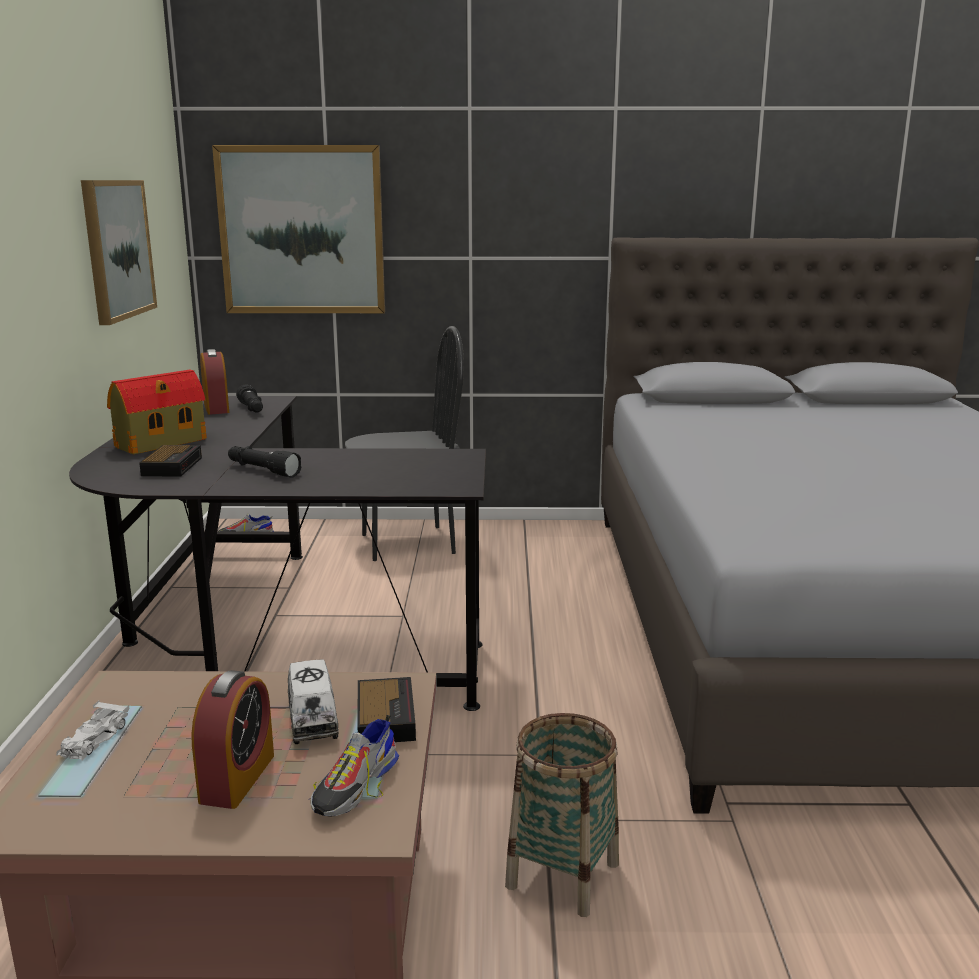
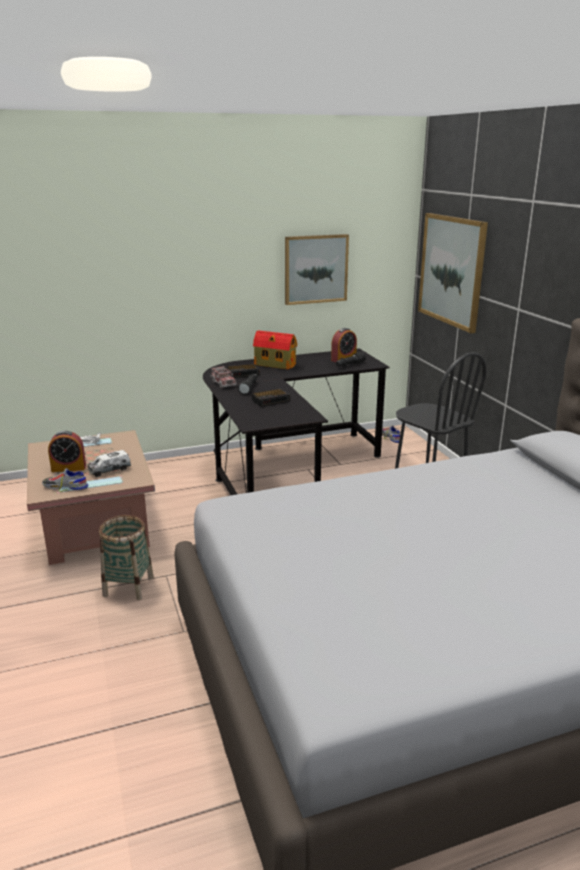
camera: 70 degrees right, 5 degrees up
(205, 484) = (223, 383): none -> toy truck
(386, 716) = (114, 482): alarm clock -> alarm clock (271, 400)

